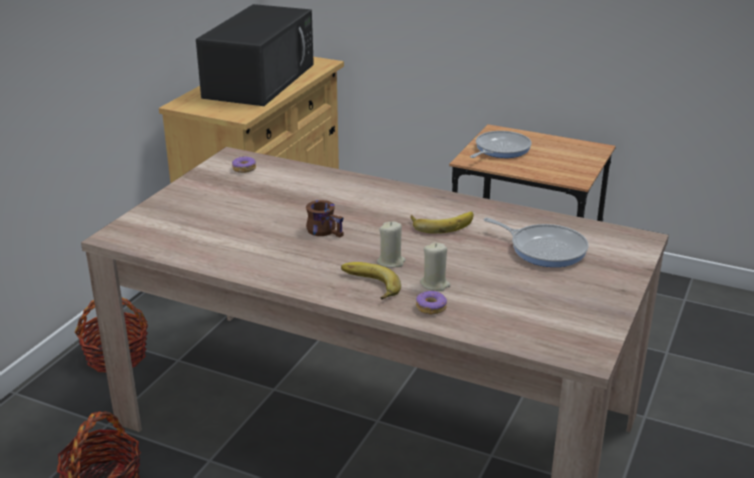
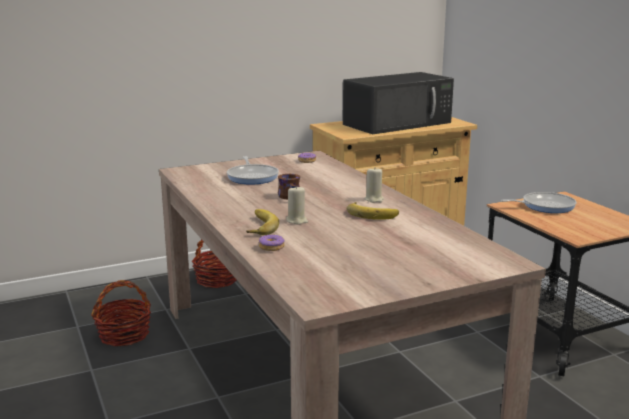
camera: 40 degrees right, 10 degrees down
(435, 284) = (299, 238): beige candle -> beige candle (374, 199)
(544, 249) = (418, 245): frying pan -> frying pan (252, 177)

